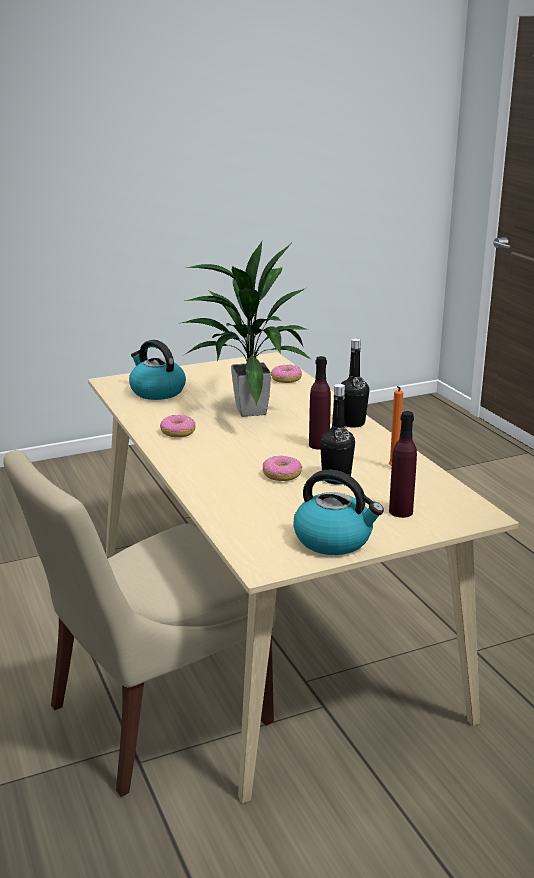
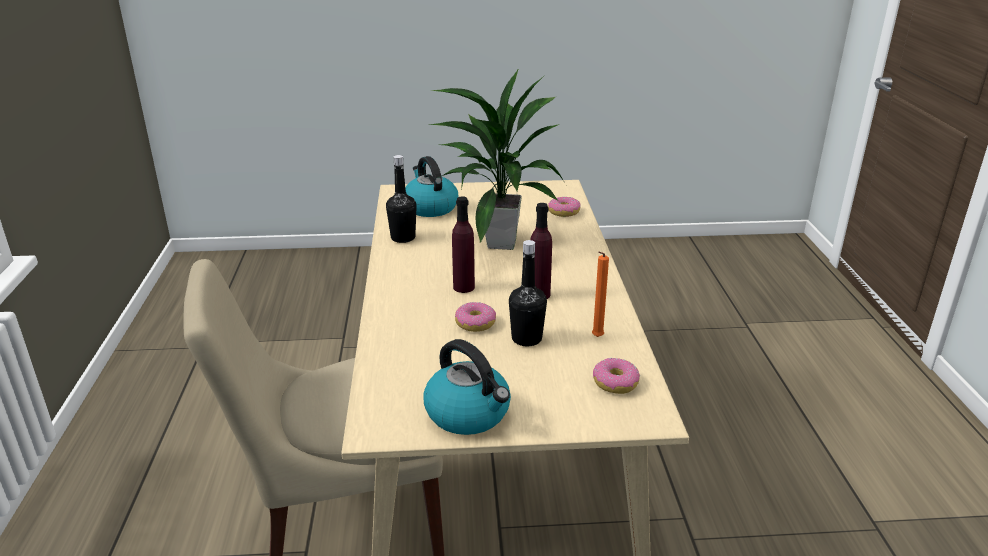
camera: 20 degrees right, 5 degrees up
(177, 432) = (414, 256): donut -> donut (615, 383)
(352, 423) = (593, 274): black bottle -> black bottle (403, 238)
(400, 511) = (564, 394): purple bottle -> purple bottle (464, 287)

